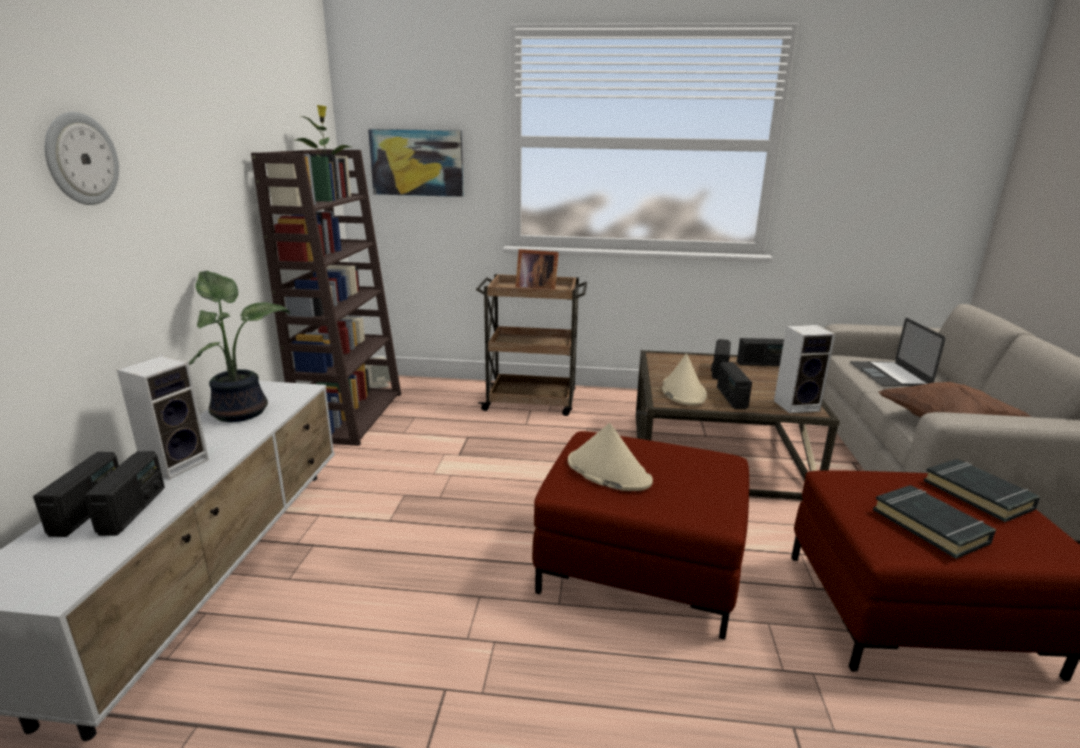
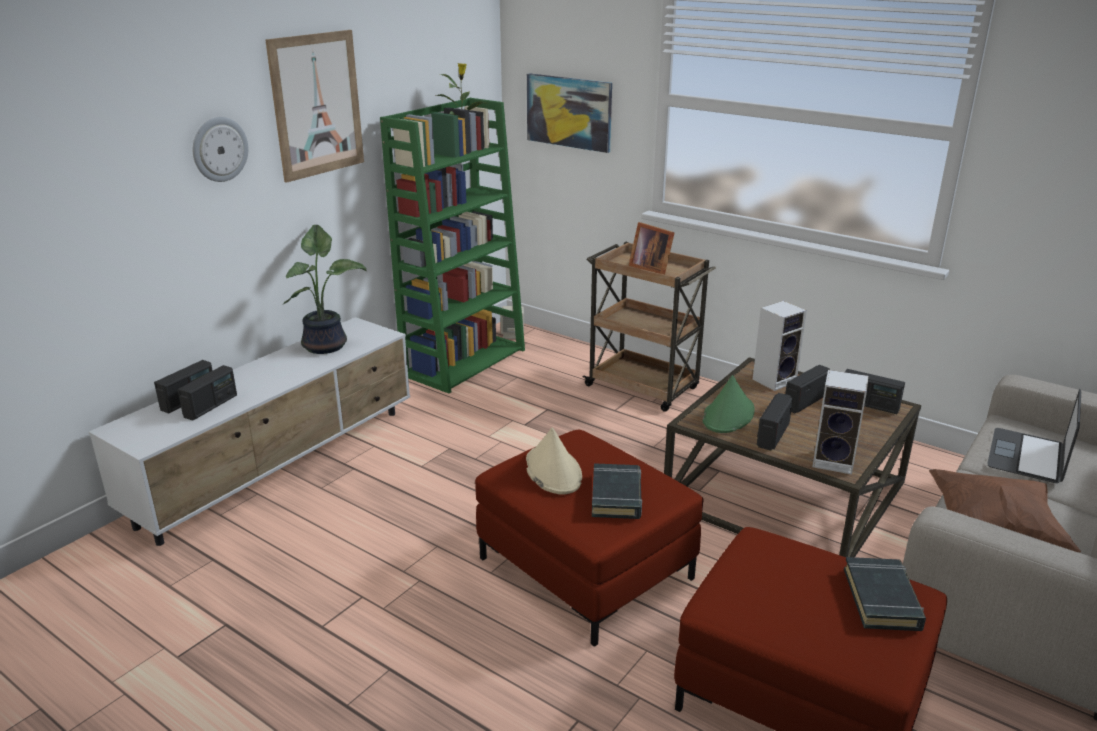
camera: 30 degrees right, 5 degrees up
(177, 463) = (257, 378): speaker -> speaker (775, 380)
(188, 125) = (317, 105): none -> picture
(351, 415) = (464, 361): brown bookcase -> green bookcase
(683, 391) = (728, 415): beige hat -> green hat
(930, 526) = (778, 604): black book -> black book (616, 496)

